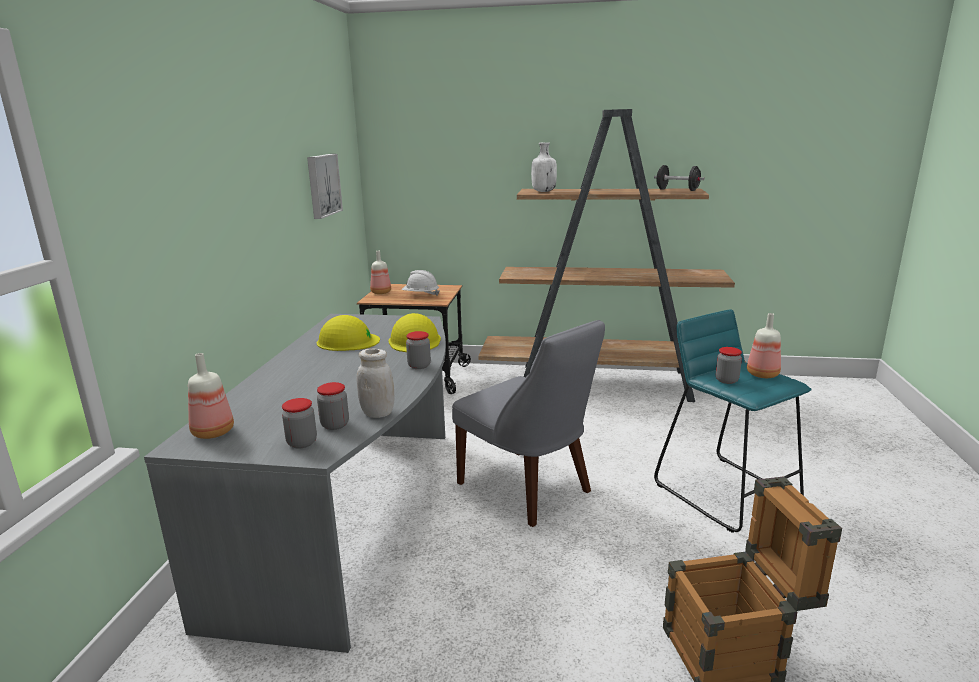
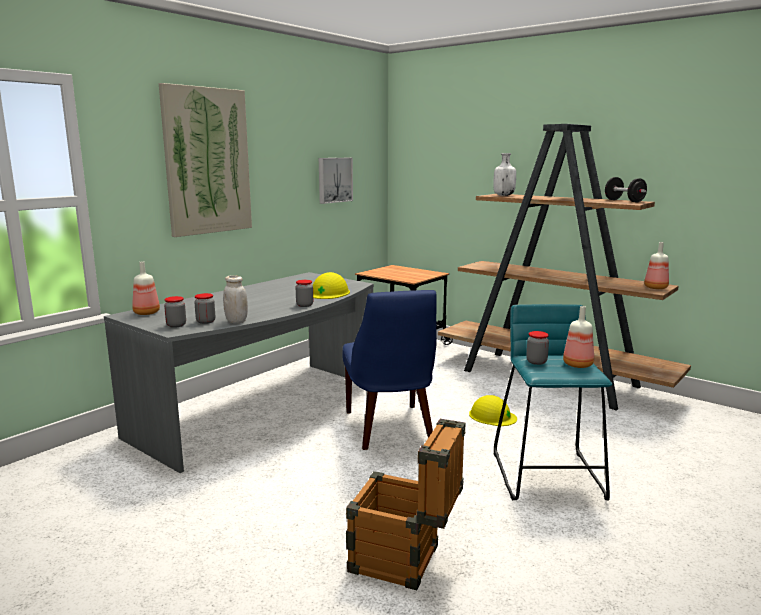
camera: 30 degrees right, 5 degrees down
(205, 175) = (207, 161): none -> picture
(348, 341) = (289, 287): yellow hard hat -> yellow hard hat (492, 416)
(381, 293) = (381, 270): bottle -> bottle (655, 288)
(420, 295) = (406, 275): white hard hat -> none
(528, 489) = (390, 429): grey chair -> blue chair

